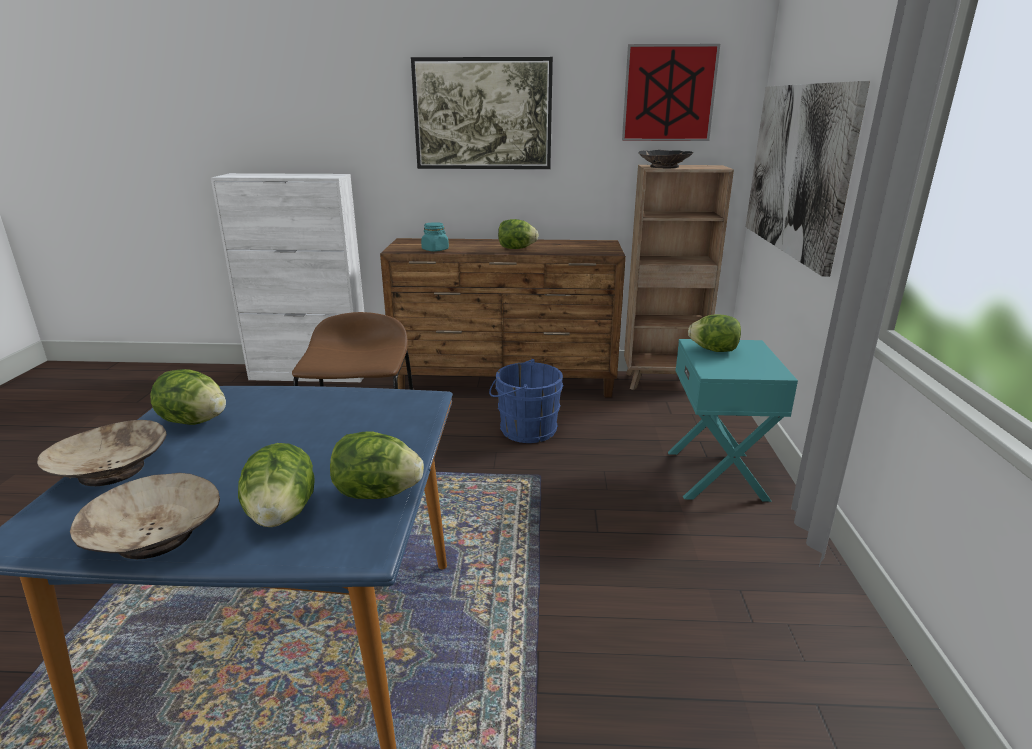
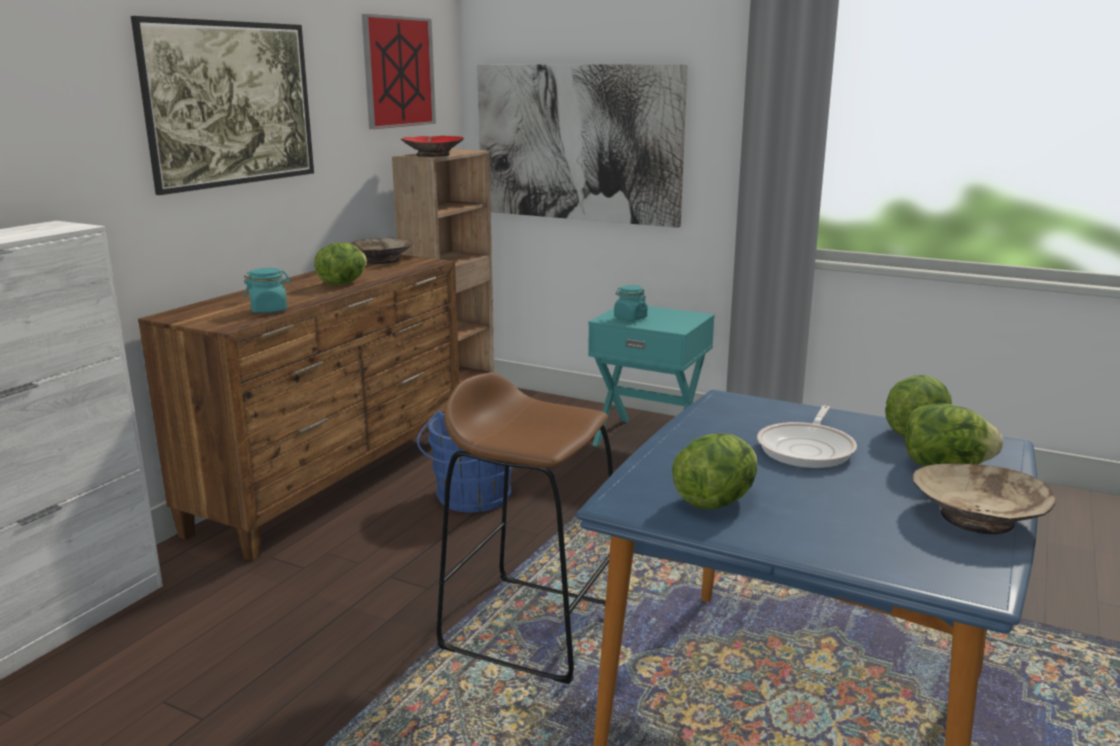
camera: 65 degrees left, 5 degrees down
(112, 470) = (829, 544): beige bowl -> beige bowl (381, 260)
(311, 444) = (807, 449): none -> frying pan
(664, 167) = (432, 155): black bowl -> red bowl
(714, 350) = (630, 318): lettuce -> turquoise jar

